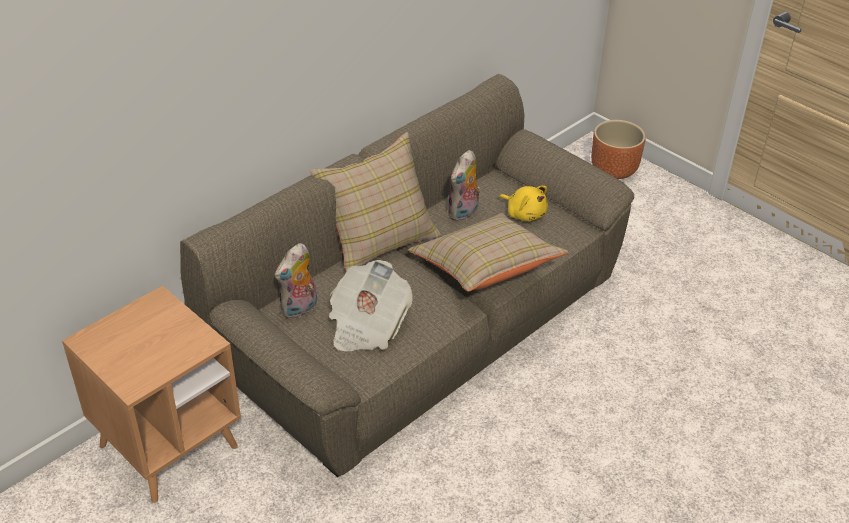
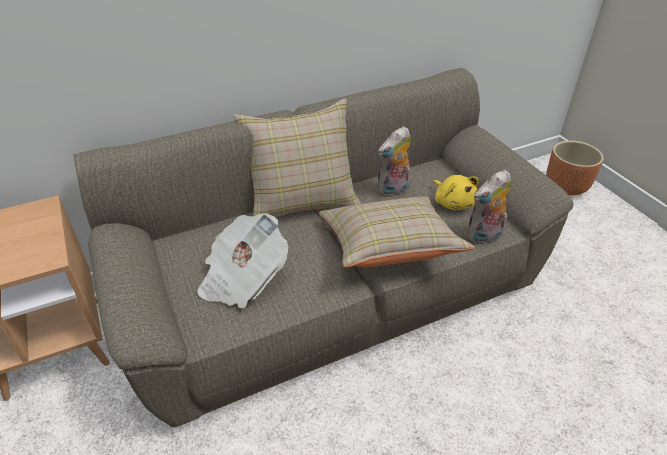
camera: 20 degrees right, 0 degrees up
(299, 309) = (192, 247): plush toy -> plush toy (484, 237)

